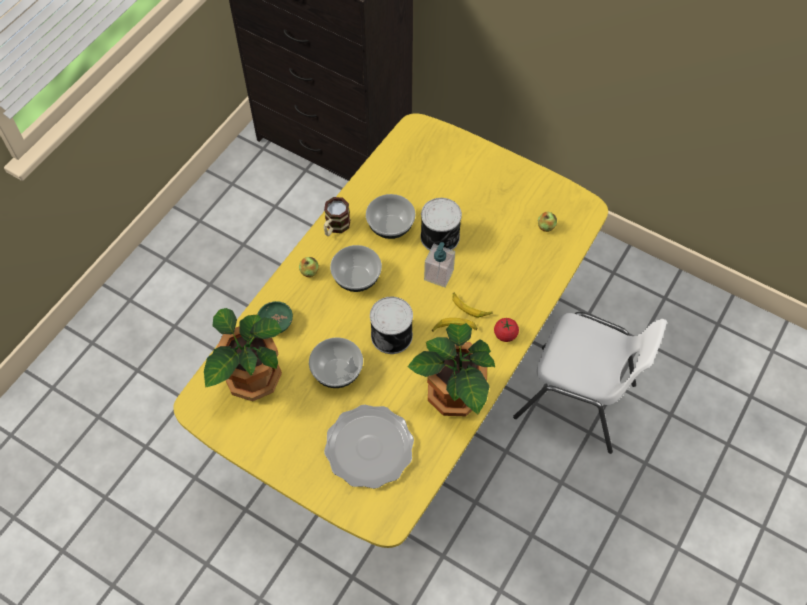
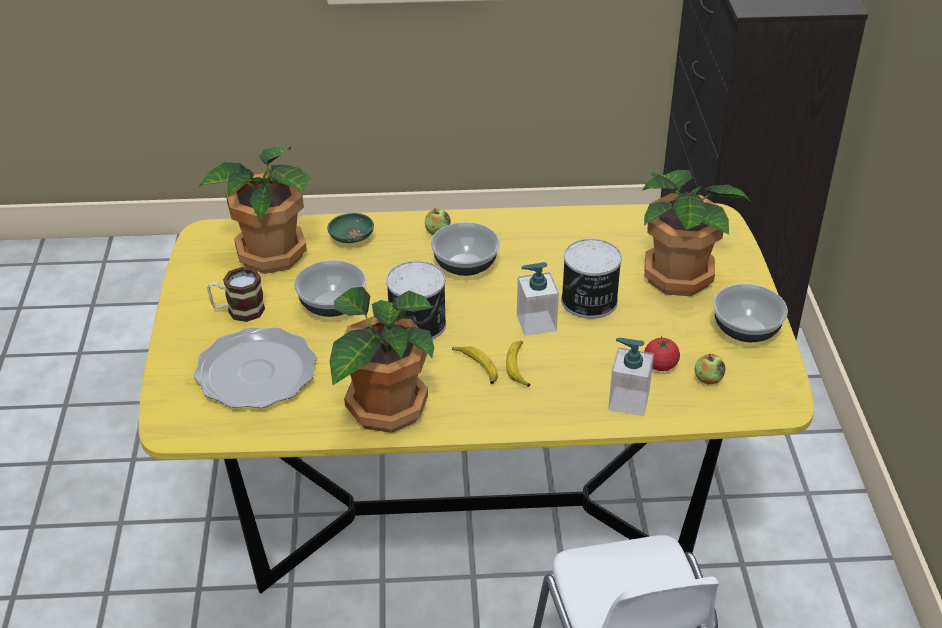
camera: 55 degrees right, 20 degrees down
(335, 227) = (513, 223): mug -> mug (238, 310)
(391, 226) = (559, 259): bowl -> bowl (745, 331)
(452, 180) = (678, 275): none -> potted plant
(505, 334) = (512, 413): tomato -> tomato (660, 365)
(536, 274) = (628, 401): none -> soap dispenser

